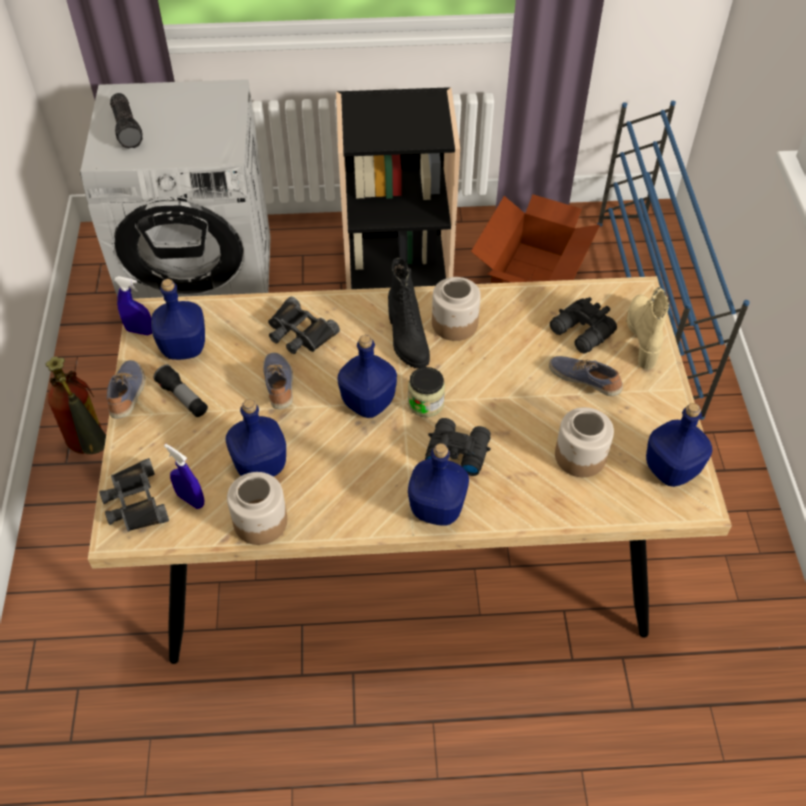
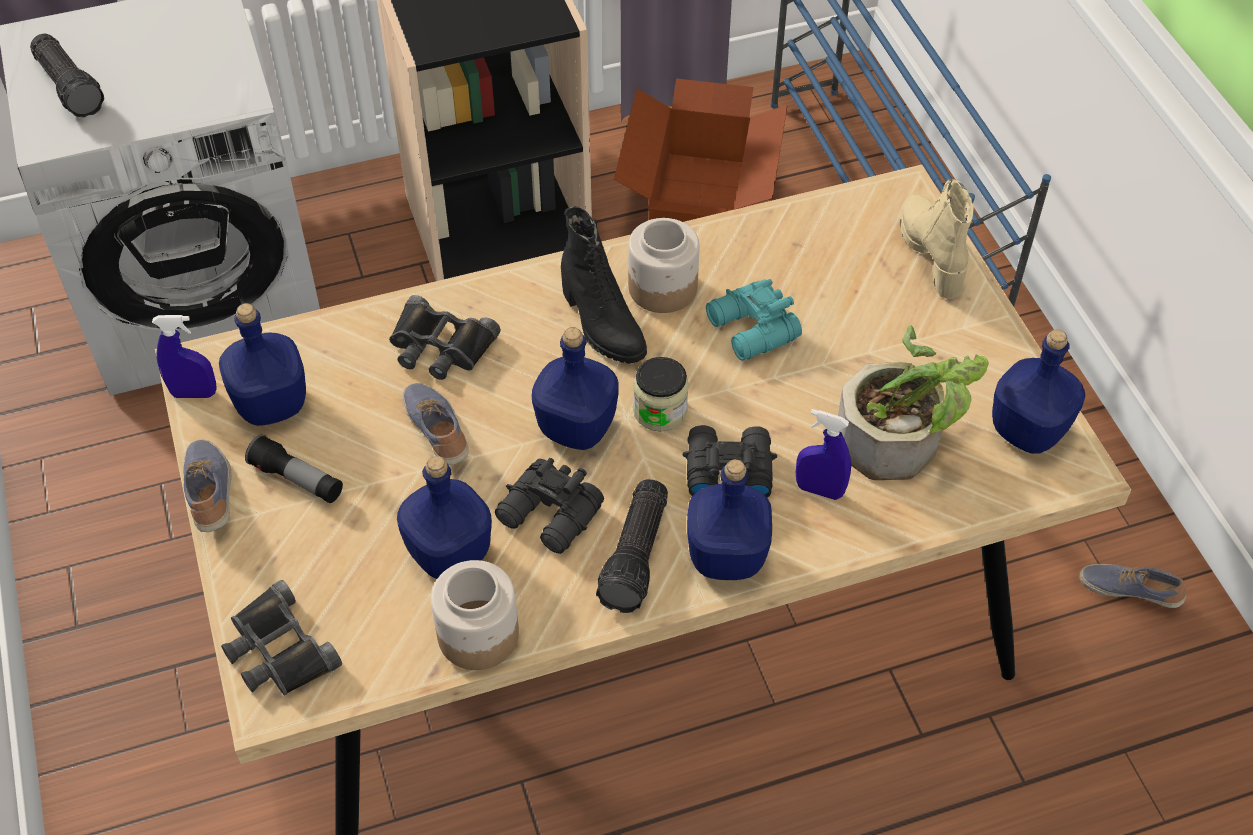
camera: 15 degrees left, 0 degrees up
(93, 451) = (115, 599): fire extinguisher -> none
(190, 500) = (362, 627): blue spray bottle -> blue spray bottle (819, 490)
(379, 495) = (638, 556): none -> flashlight
(503, 363) = (751, 331): none -> turquoise binoculars
(581, 333) = (845, 265): black binoculars -> black binoculars (550, 517)
(581, 456) = (901, 439): jar -> potted plant
(584, 380) = (871, 331): shoe -> shoe (1129, 590)

